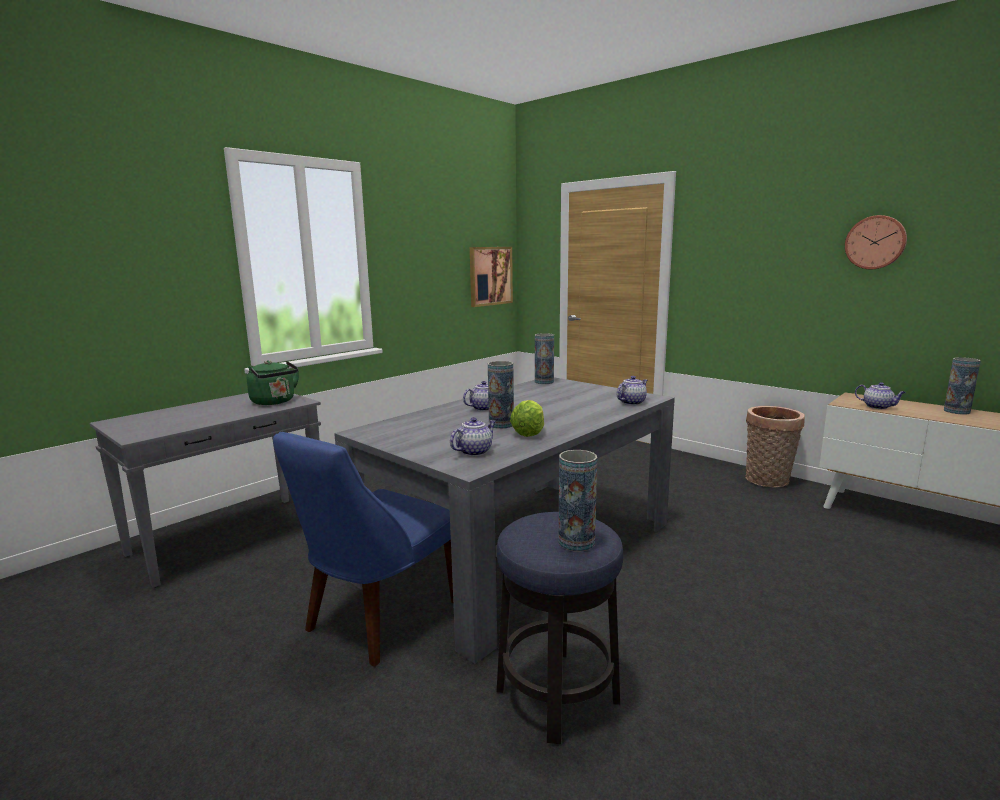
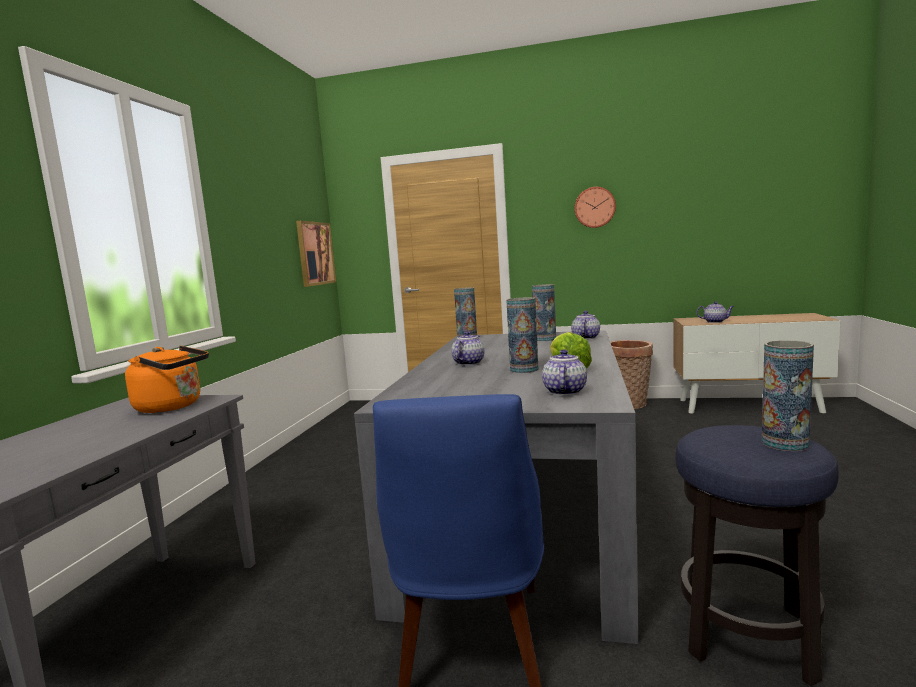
camera: 30 degrees left, 5 degrees down
(275, 402) = (173, 407): green kettle -> orange kettle
(875, 242) = (679, 196): wall clock -> wall clock (594, 207)
(956, 411) = (760, 316): vase -> vase (545, 339)

